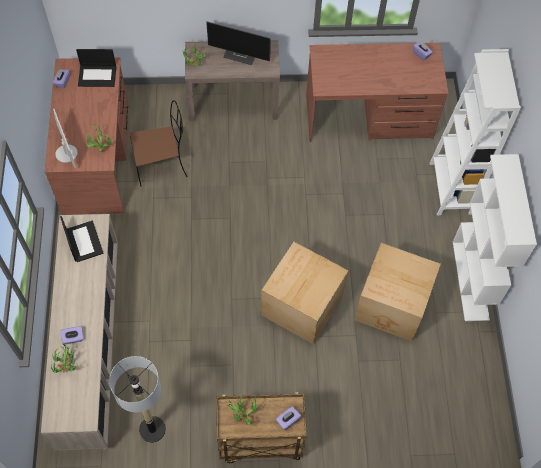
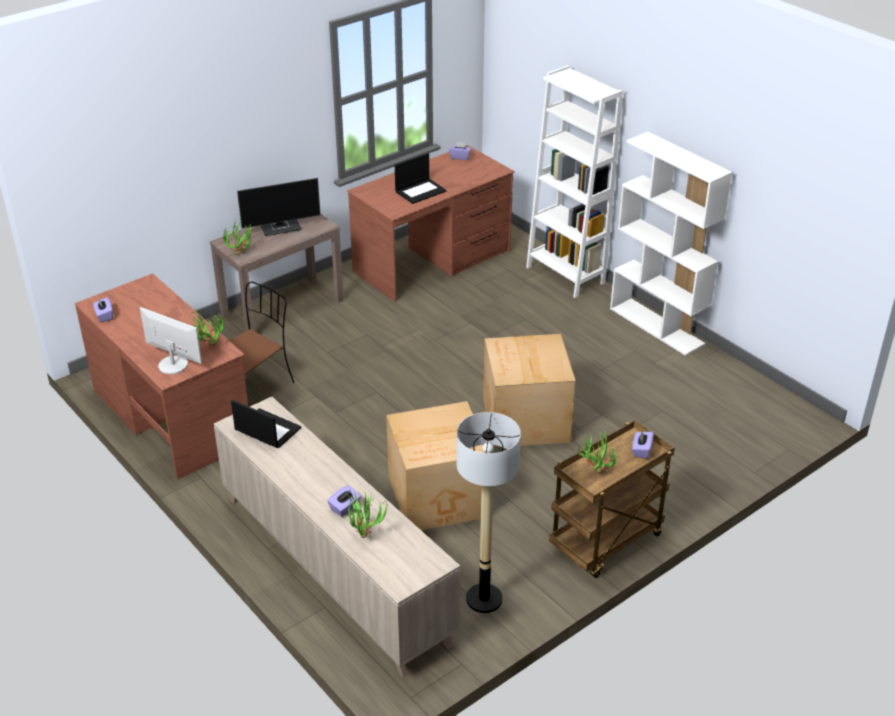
camera: 35 degrees left, 25 degrees down
(98, 75) = (142, 295): laptop -> laptop (420, 191)
(392, 306) = (610, 377): cardboard box -> cardboard box (439, 497)

